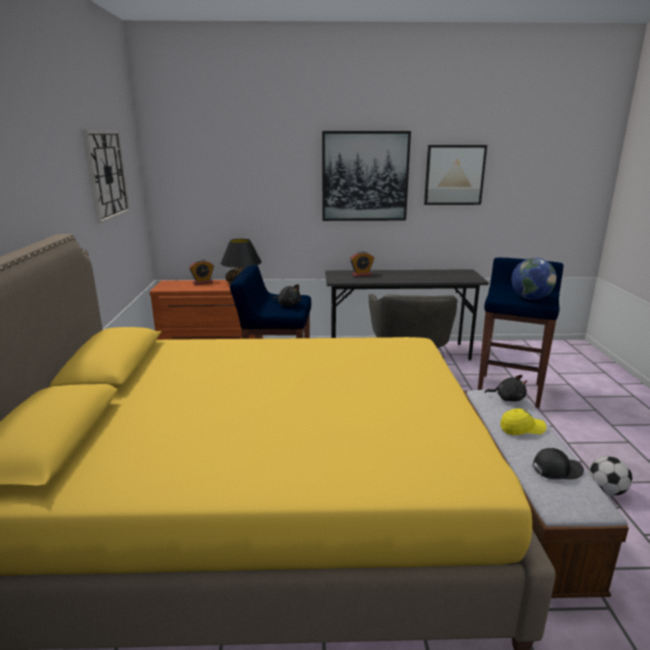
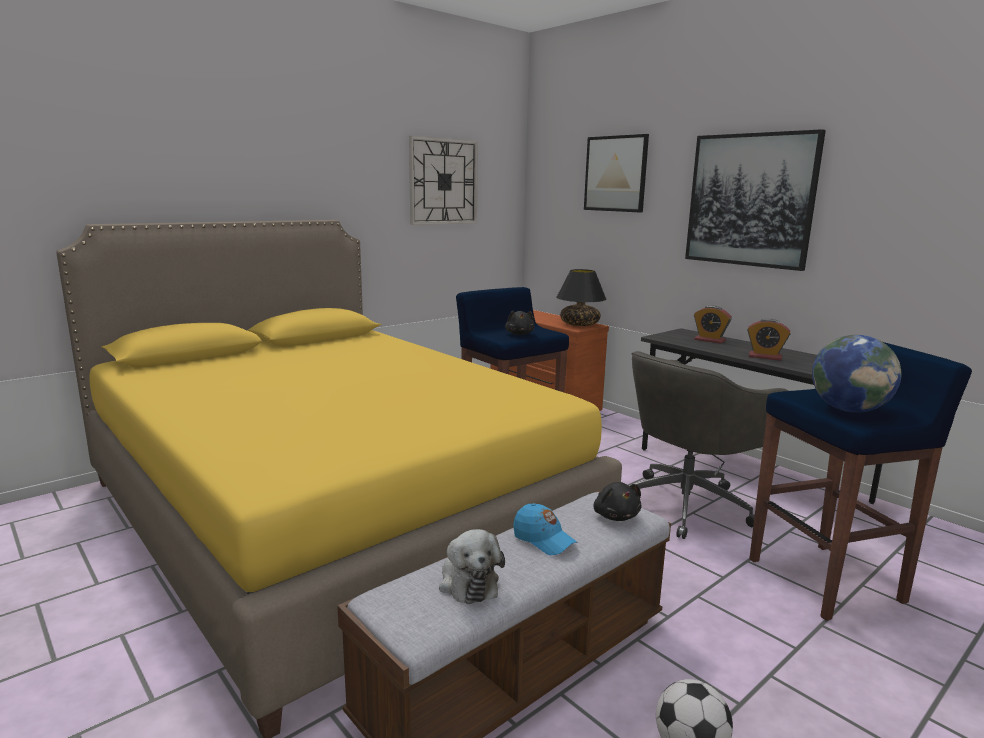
camera: 50 degrees right, 5 degrees down
(202, 282) = (548, 316): alarm clock -> alarm clock (765, 357)
(454, 175) = (899, 202): picture -> picture (615, 174)
(522, 428) = (543, 540): yellow cap -> blue cap
(556, 469) = (467, 581): black cap -> plush toy

